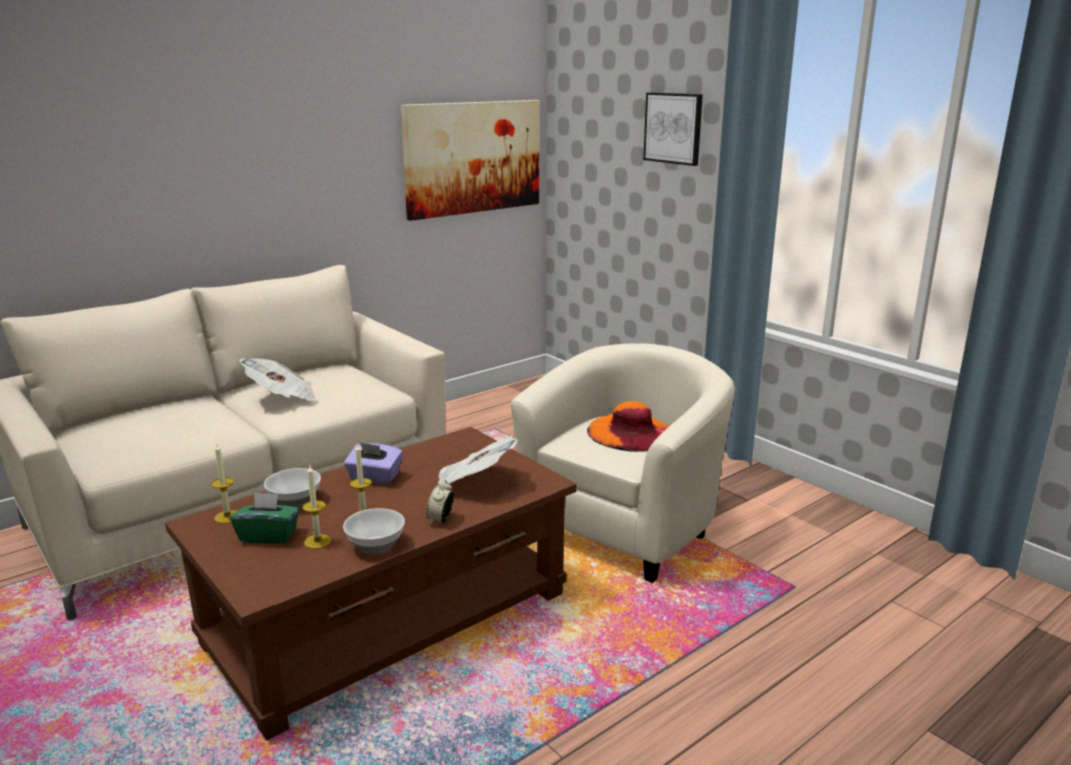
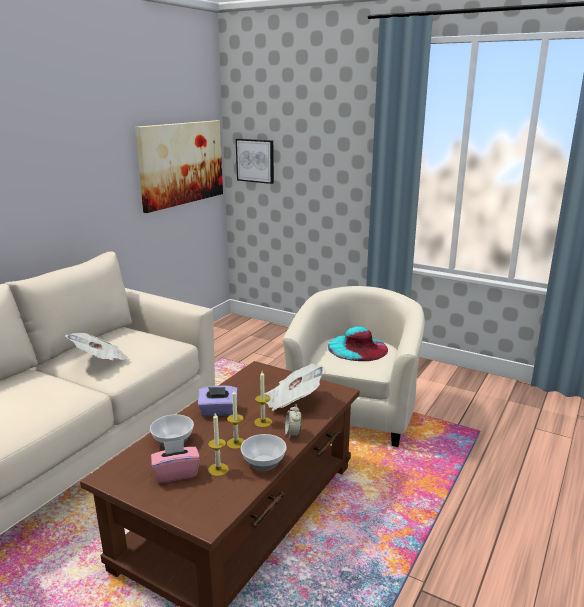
camera: 20 degrees left, 0 degrees up
(227, 516) = (129, 465): candle -> candle (263, 422)
(268, 536) = (176, 473): green tissue box -> pink tissue box
(631, 432) = (357, 348): orange hat -> turquoise hat
(673, 128) = (330, 138): picture -> picture (255, 160)

